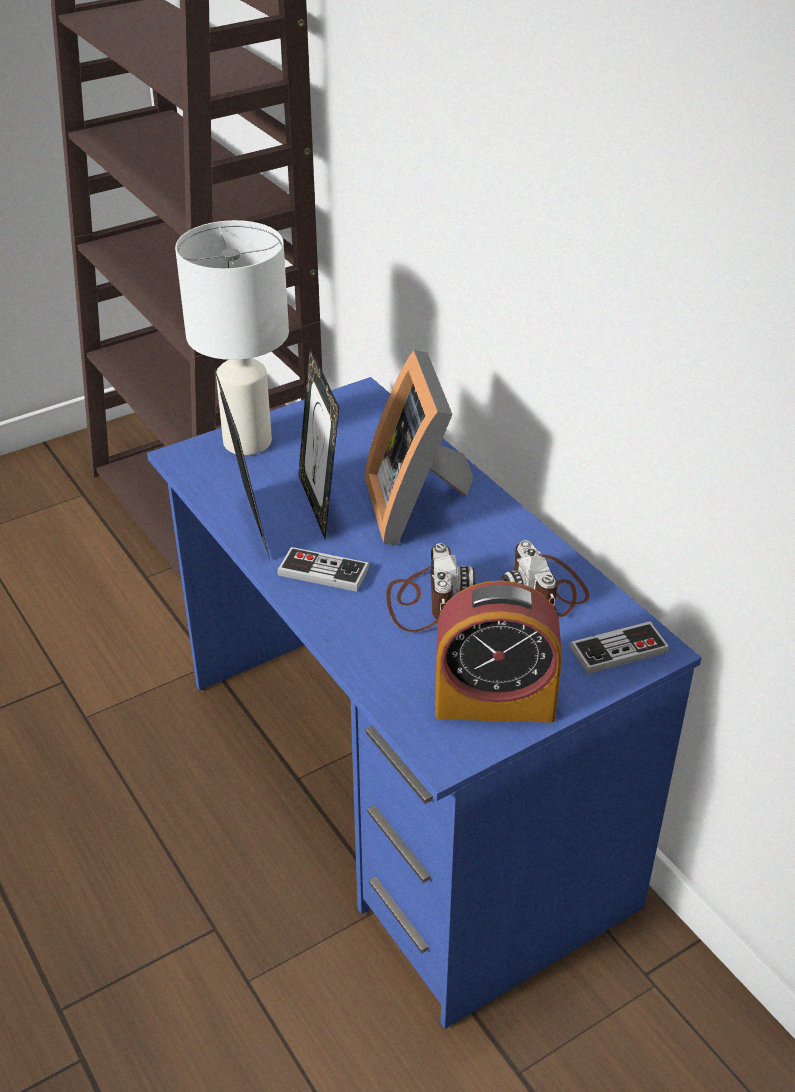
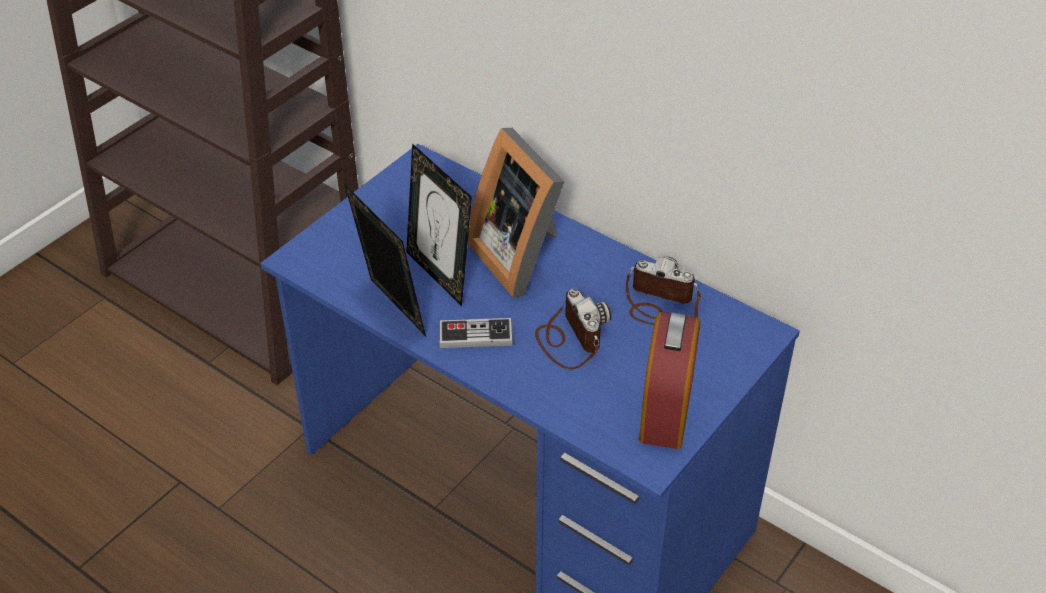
camera: 20 degrees left, 5 degrees up
(248, 442) = (346, 231): white table lamp -> none
(494, 702) = (666, 409): alarm clock -> alarm clock turned 60 degrees counterclockwise
(547, 589) = (660, 304): camera -> camera turned 150 degrees clockwise
(619, 650) = (738, 341): game controller -> none

